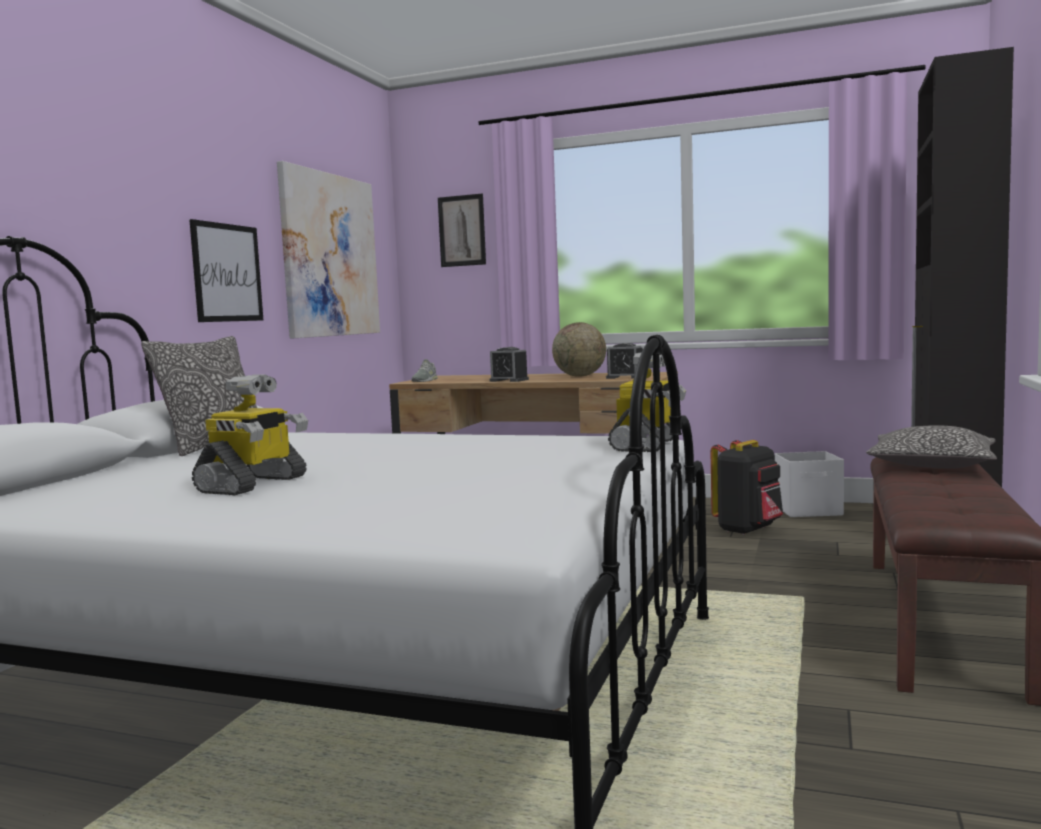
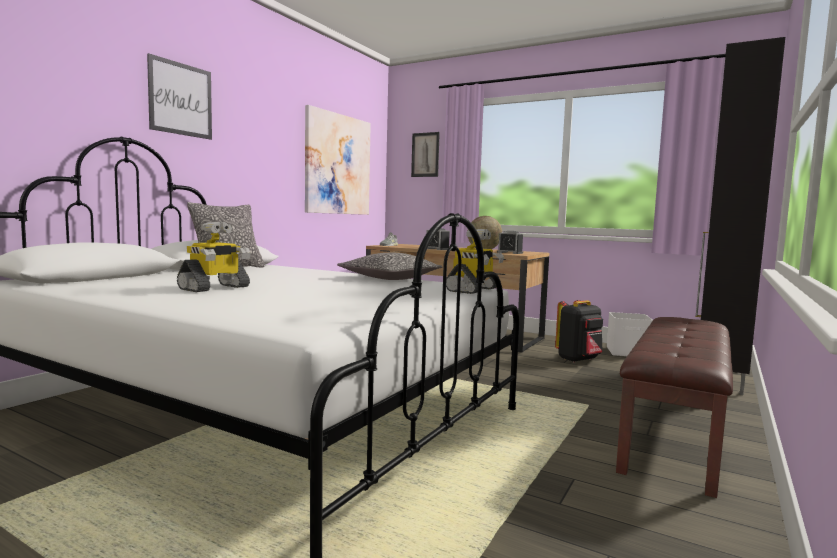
camera: 10 degrees right, 0 degrees up
(227, 273) = (265, 169): picture -> picture (180, 99)
(932, 465) = (688, 325): pillow -> pillow (390, 278)

